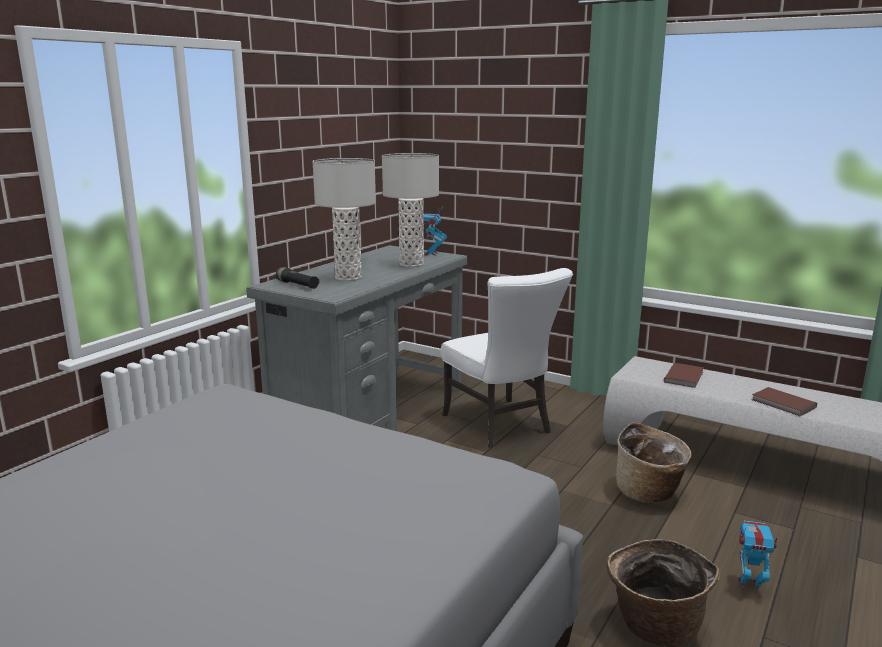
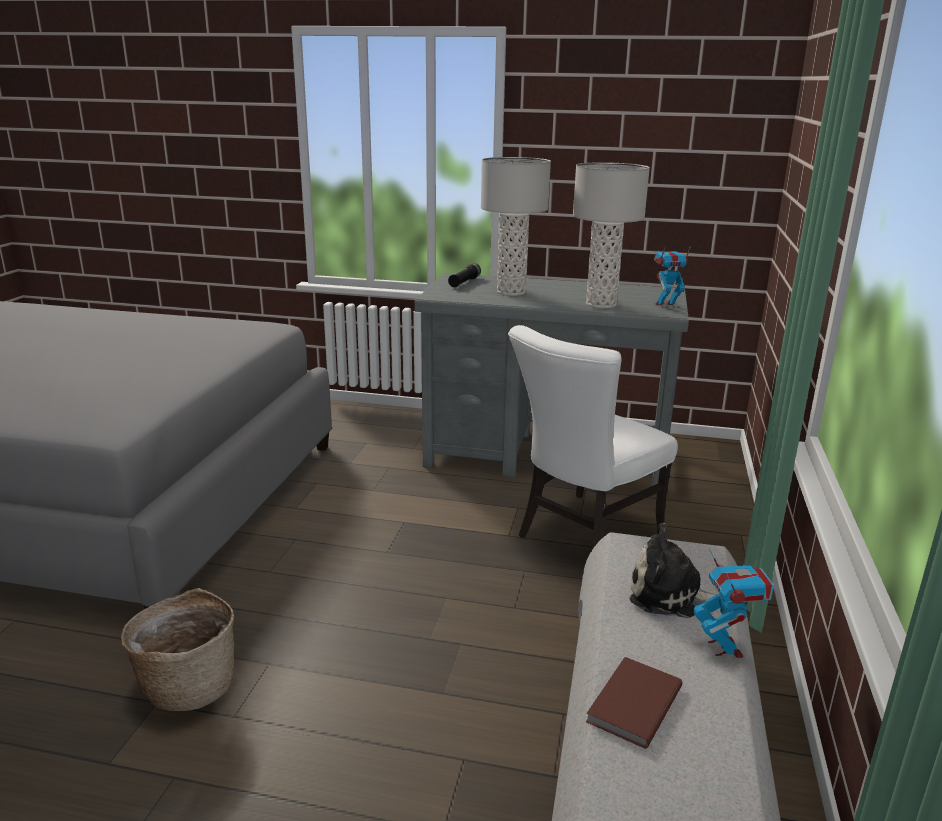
camera: 70 degrees right, 5 degrees up
(649, 493) = (477, 670): basket -> none
(685, 377) = (670, 595): brown book -> plush toy
(749, 585) = (277, 768): toy robot -> toy robot (725, 648)

